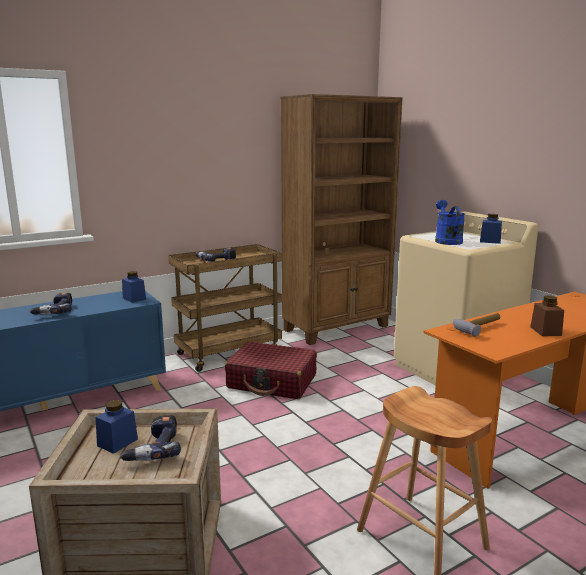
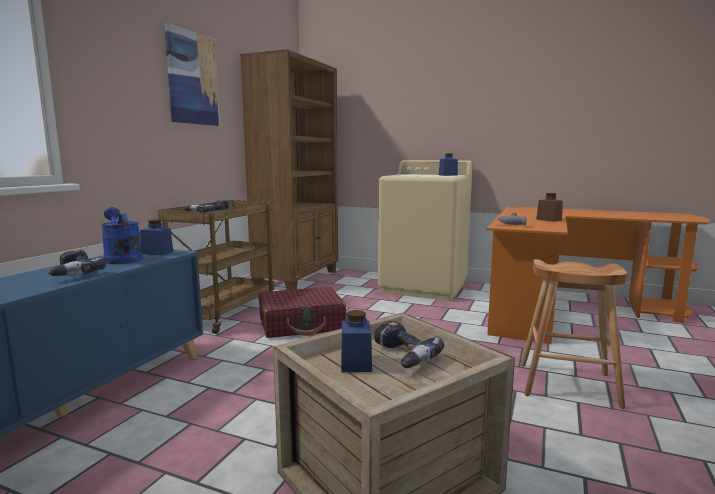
camera: 35 degrees left, 5 degrees down
(218, 131) = (192, 78): none -> picture
(446, 240) = (421, 176): blue watering can -> blue watering can (121, 258)

